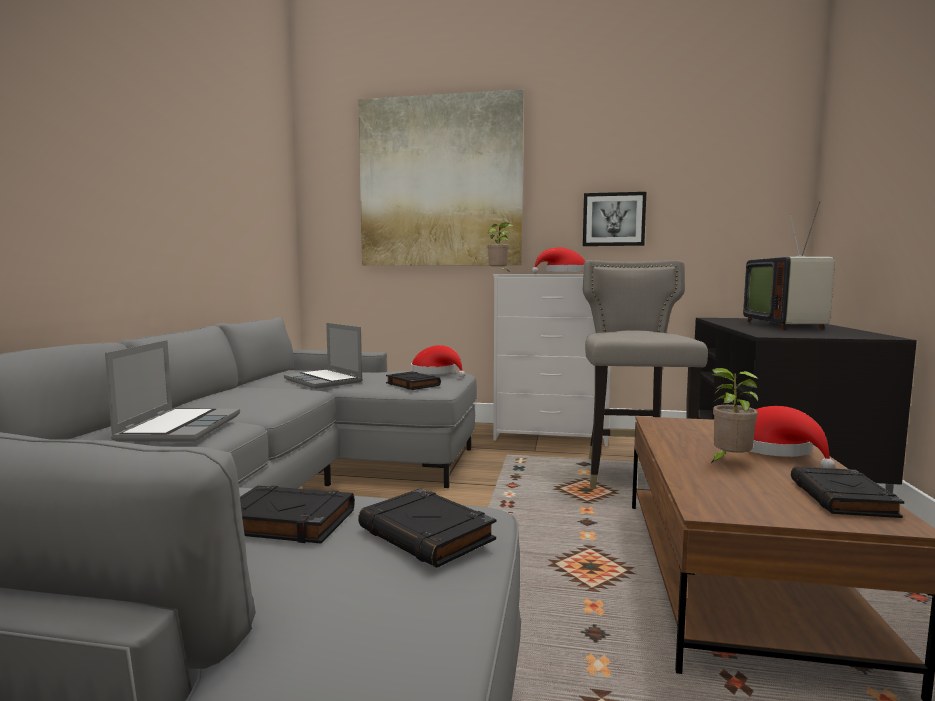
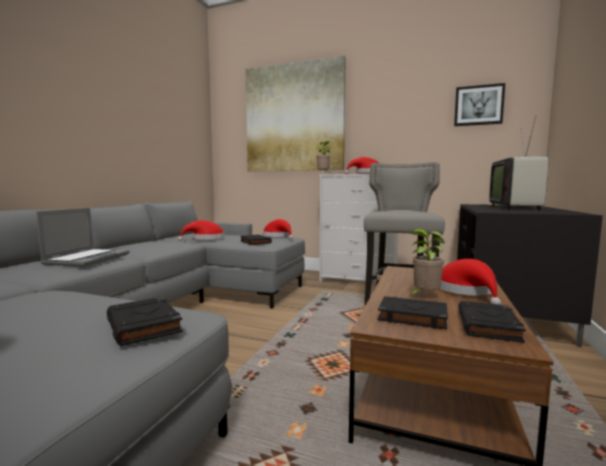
camera: 10 degrees right, 0 degrees up
(286, 522) = (72, 312): black book -> black book (411, 317)
(324, 381) = (205, 239): laptop -> red hat
(613, 219) = (404, 138): picture -> picture (478, 105)

